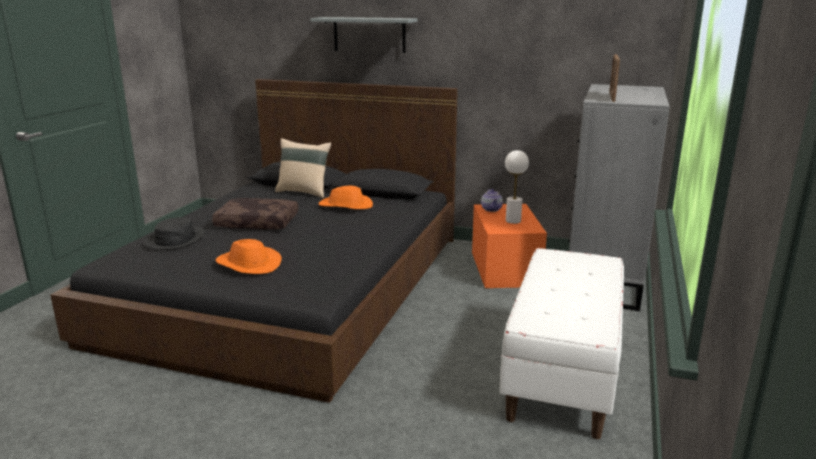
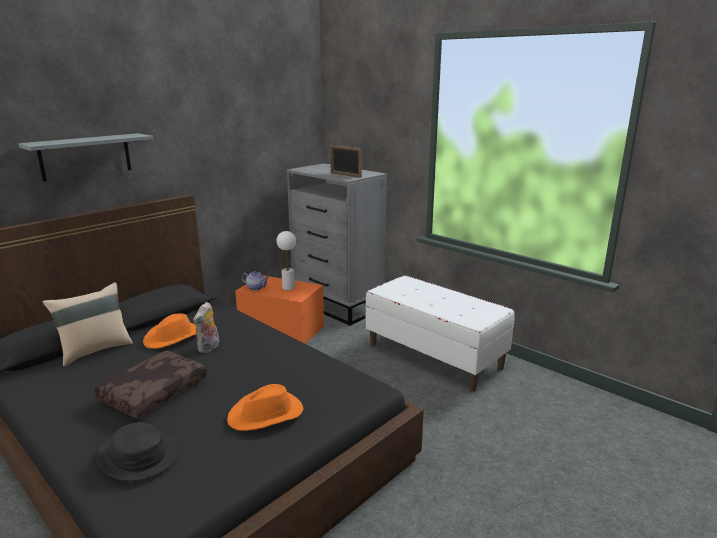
camera: 65 degrees left, 0 degrees up
(339, 220) = (209, 348): none -> plush toy

